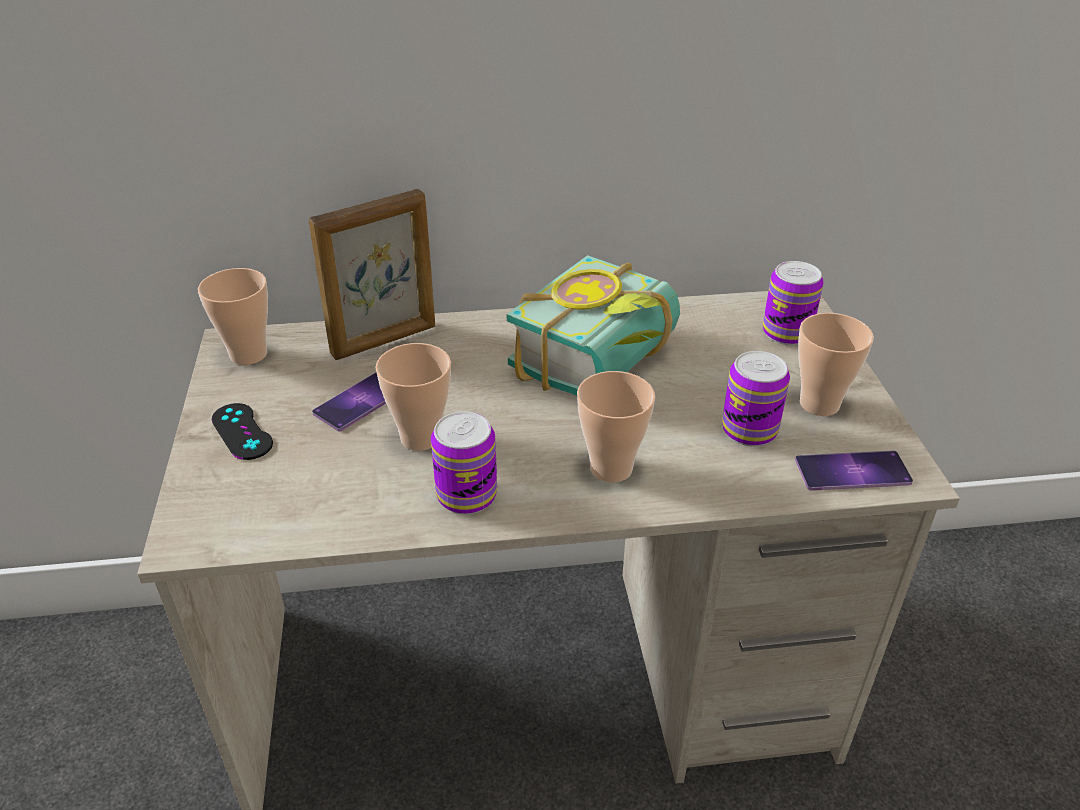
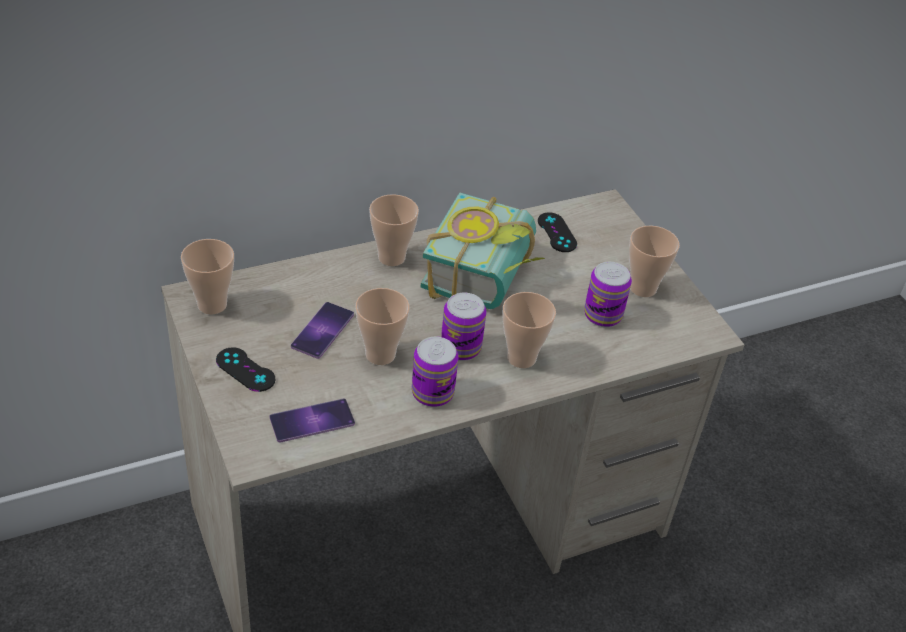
camera: 20 degrees left, 5 degrees up
(385, 341) = (314, 278): picture frame -> none
(491, 330) = (391, 257): none -> cup
(719, 326) = (557, 232): none -> black game controller
(786, 333) = (605, 232): can -> can (461, 348)
(852, 471) = (676, 335): phone -> phone (312, 421)

